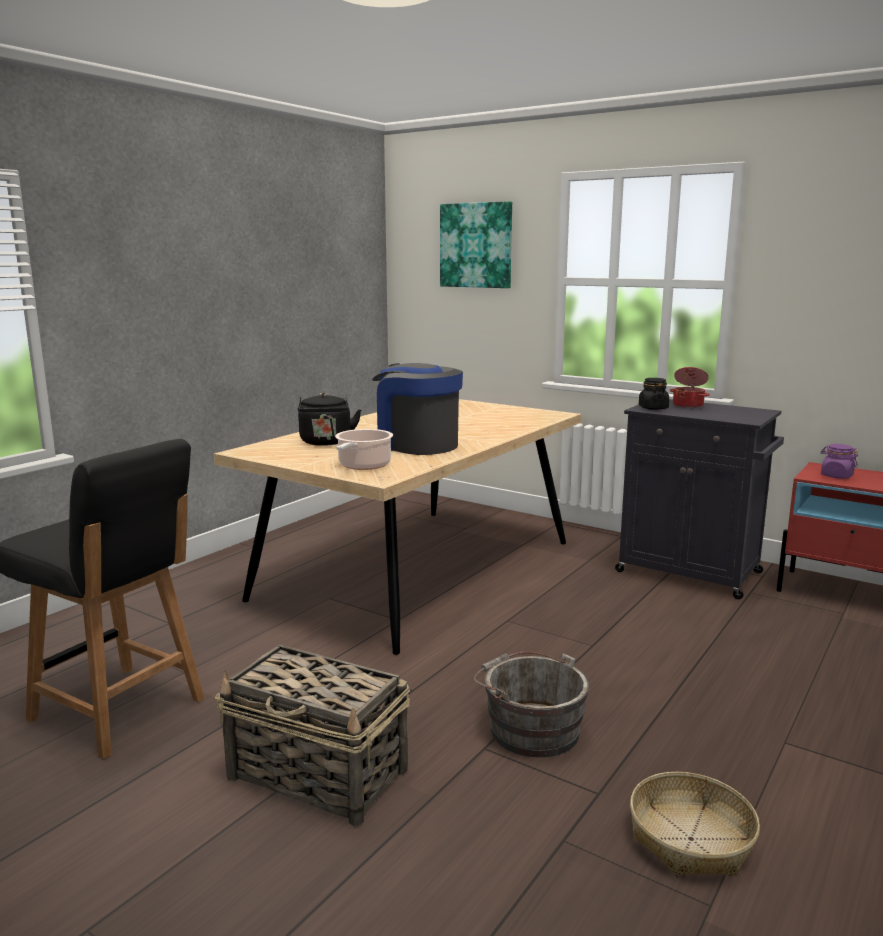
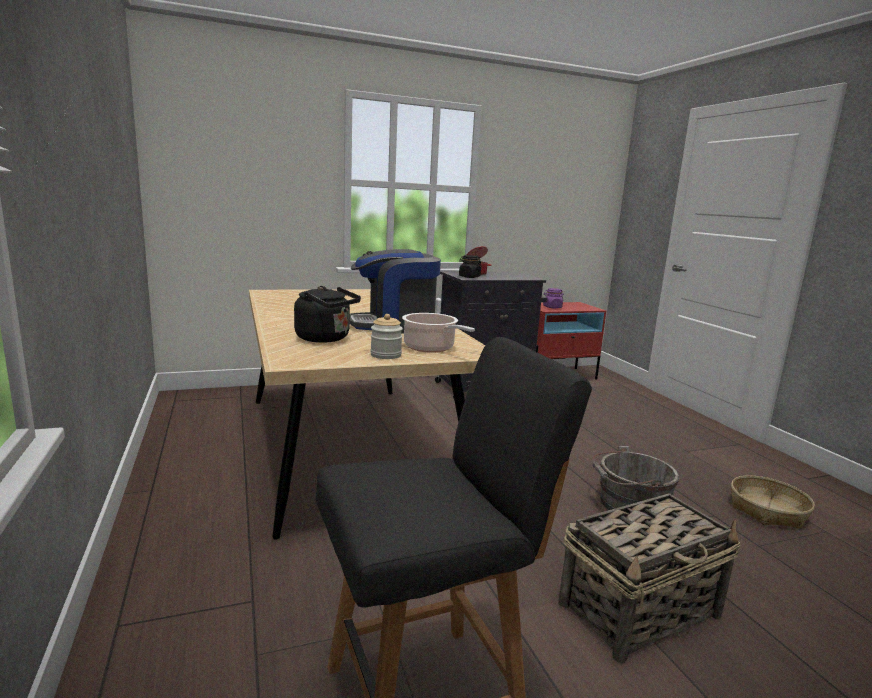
camera: 55 degrees left, 0 degrees up
(313, 462) = (386, 355): none -> jar
(476, 245) = (259, 144): picture -> none

